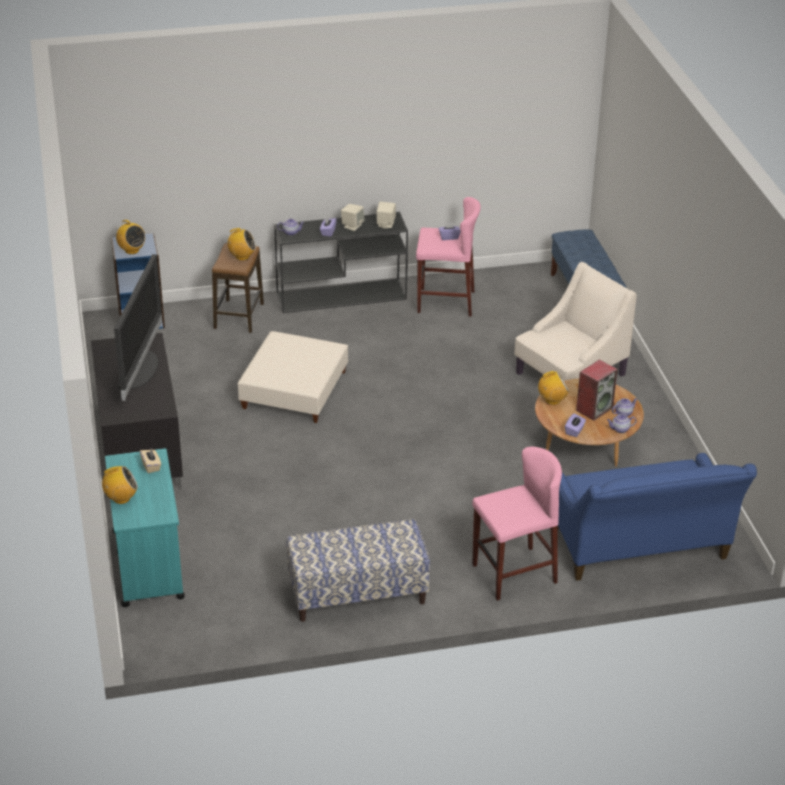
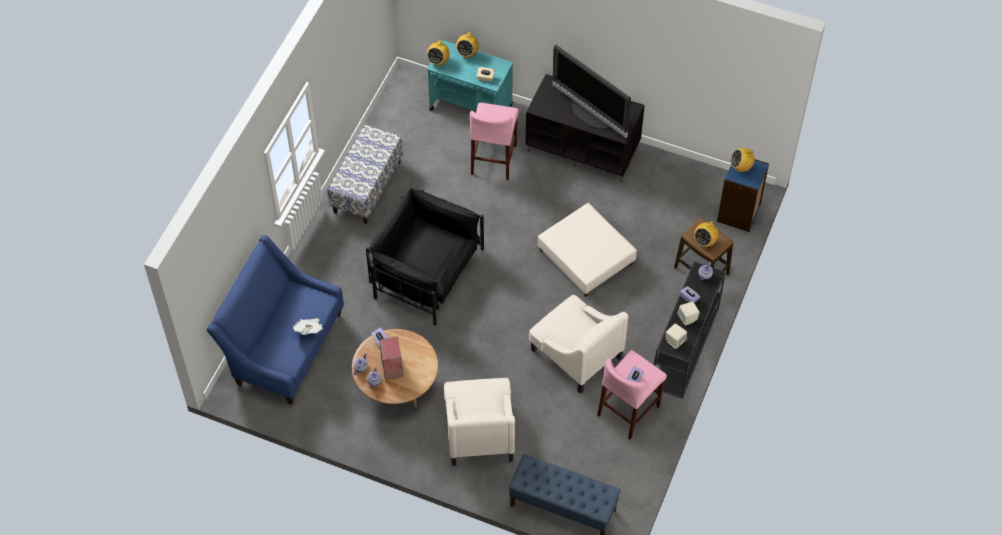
camera: 125 degrees right, 20 degrees up
(418, 352) = (576, 353): none -> beige armchair
(428, 491) = (424, 270): none -> black armchair
(514, 573) = (319, 269): pink stool -> pink stool (494, 159)
(552, 400) = (420, 350): radio -> radio (438, 61)
(628, 473) = (309, 330): none -> newspaper

